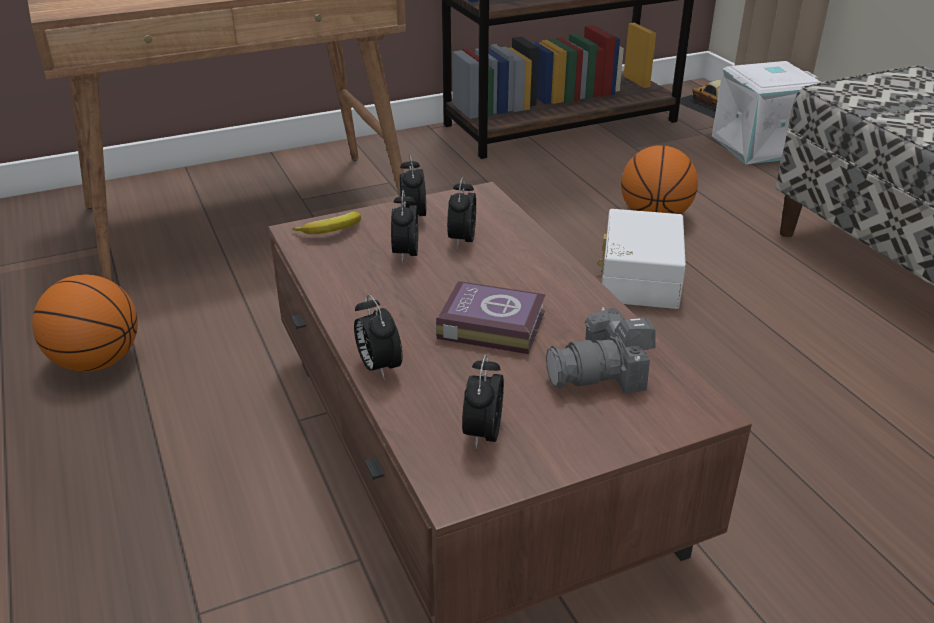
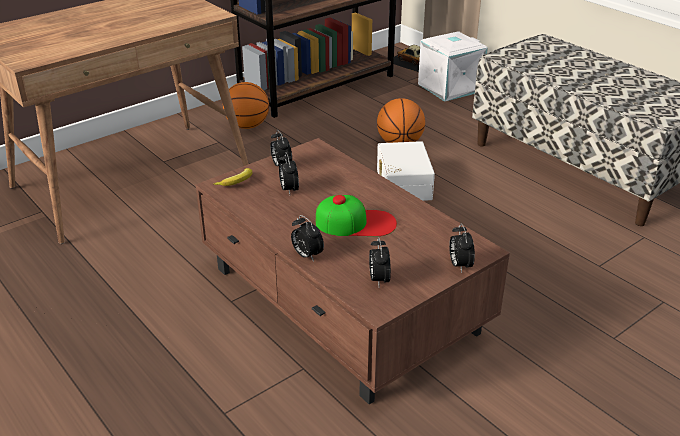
camera: 15 degrees left, 0 degrees up
(97, 361) = (80, 288): basketball -> basketball (247, 126)
(462, 240) = (317, 177): alarm clock -> alarm clock (459, 265)
(489, 324) = (356, 222): book -> cap
(602, 373) = (427, 240): camera -> none

